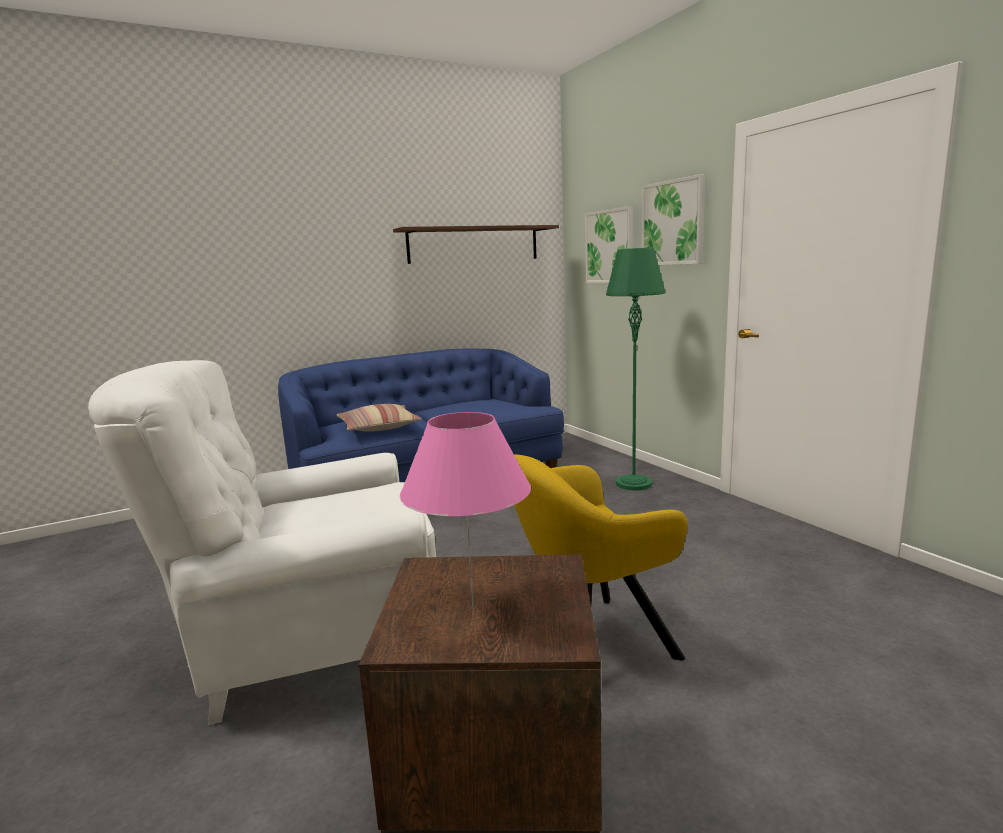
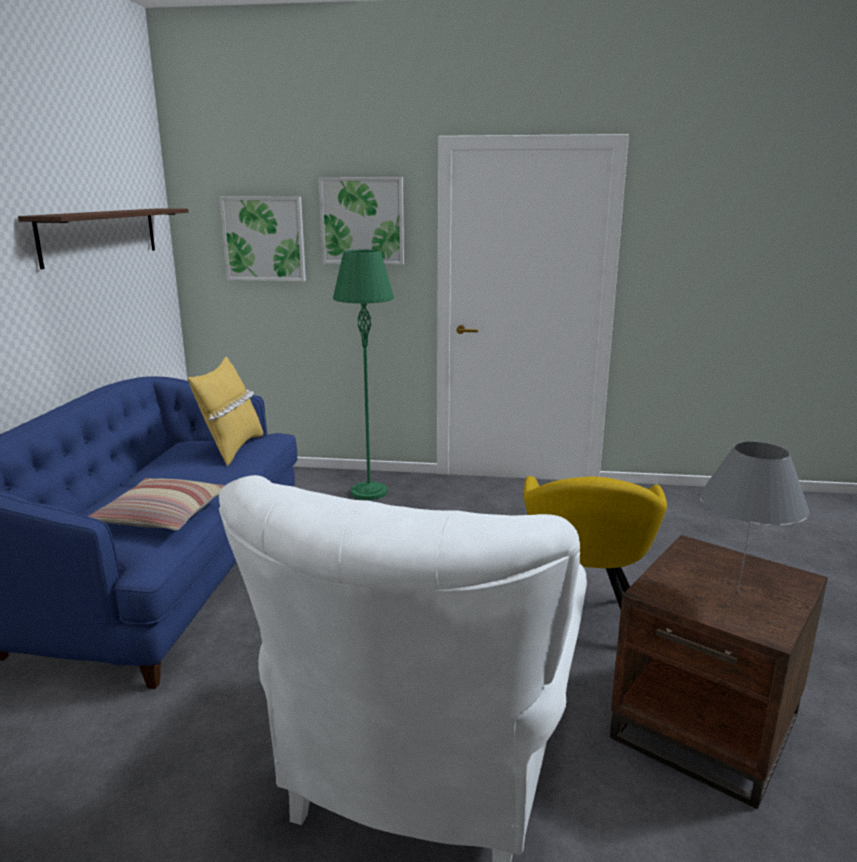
camera: 55 degrees left, 5 degrees up
(473, 609) = (738, 592): pink table lamp -> grey table lamp
(496, 406) = (232, 449): none -> yellow pillow

